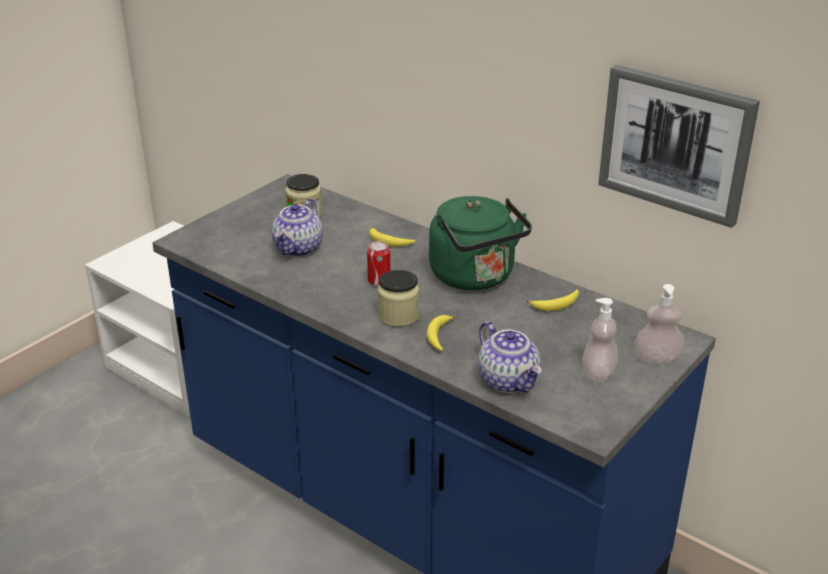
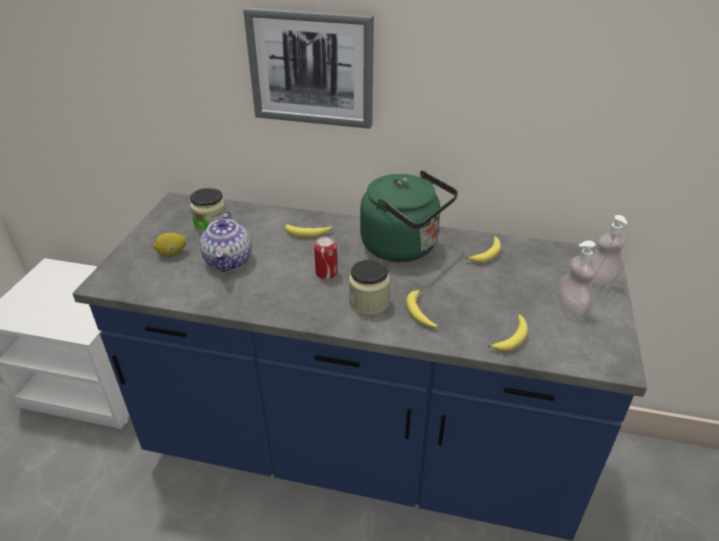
camera: 25 degrees left, 5 degrees up
(253, 230) = (172, 254): none -> lemon
(509, 381) = (511, 338): teapot -> banana
(675, 144) = (589, 89): picture -> picture (311, 68)

